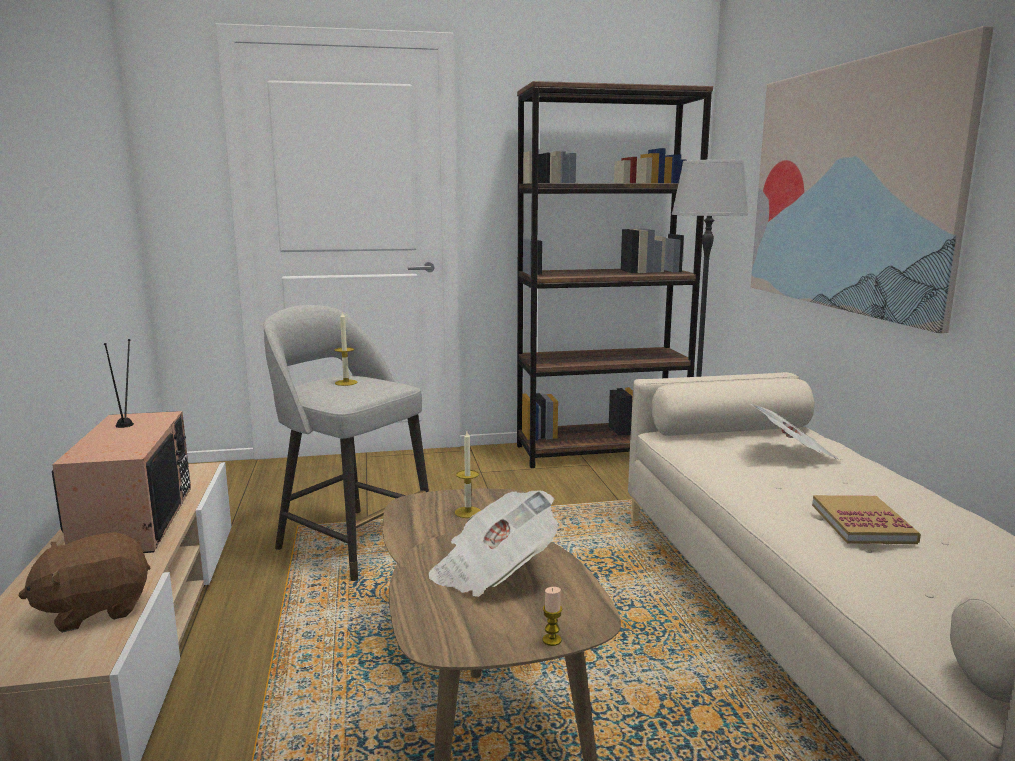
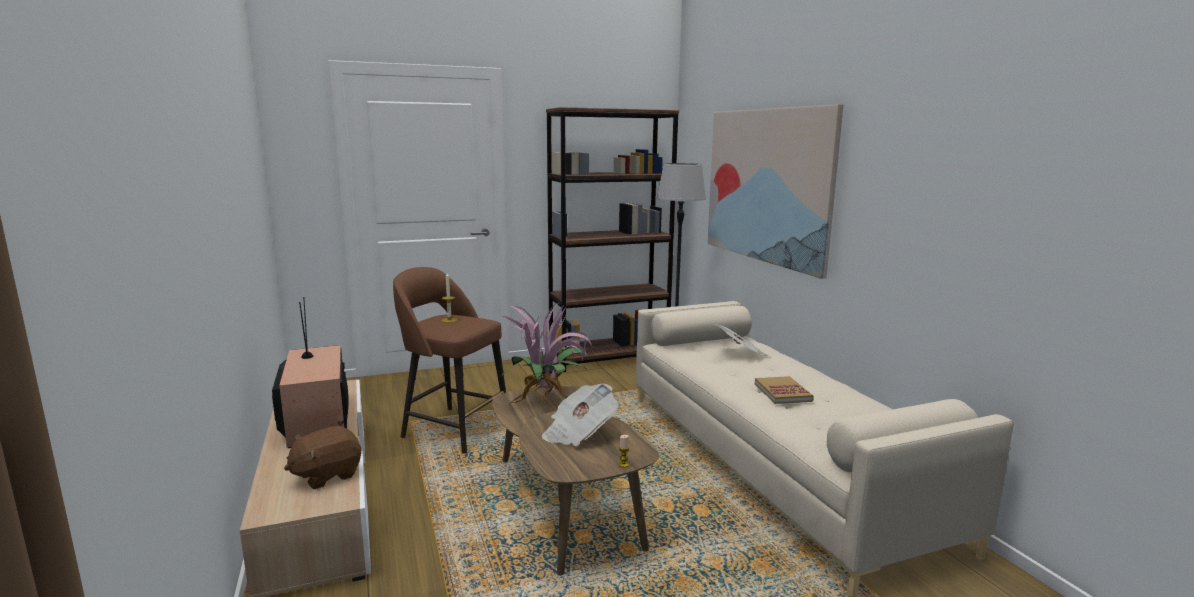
camera: 10 degrees left, 0 degrees up
(352, 541) = (453, 429): grey stool -> brown stool
(468, 512) = (547, 401): candle -> potted plant

